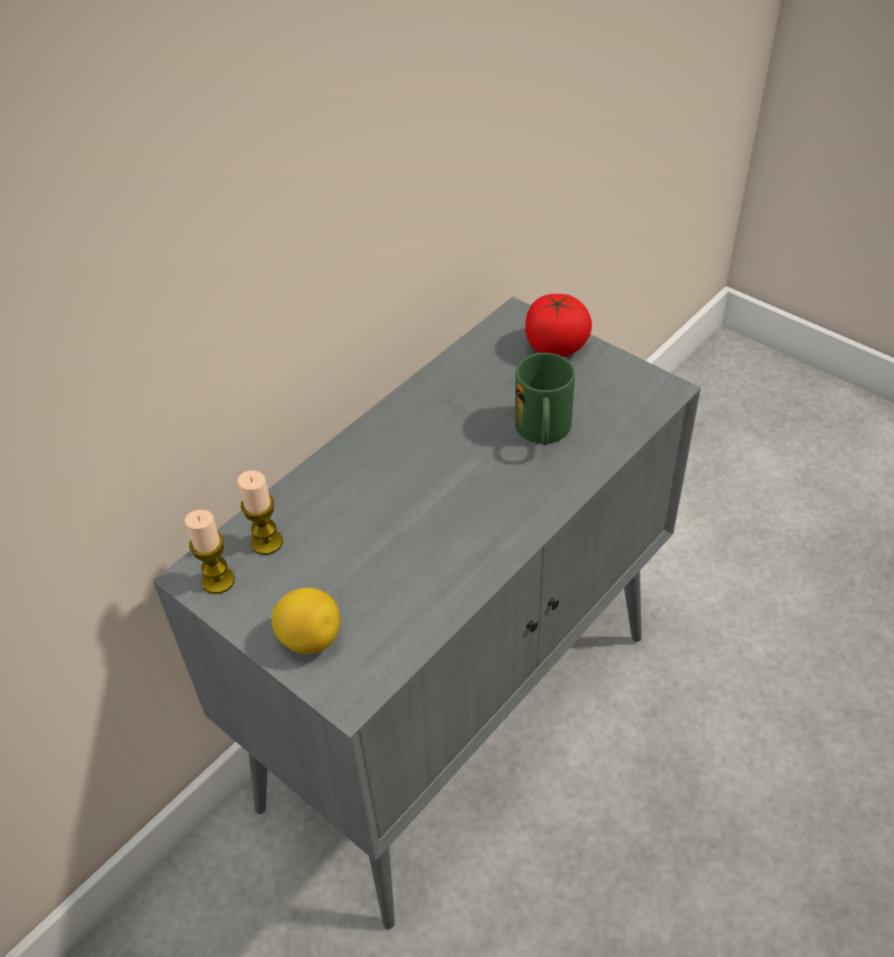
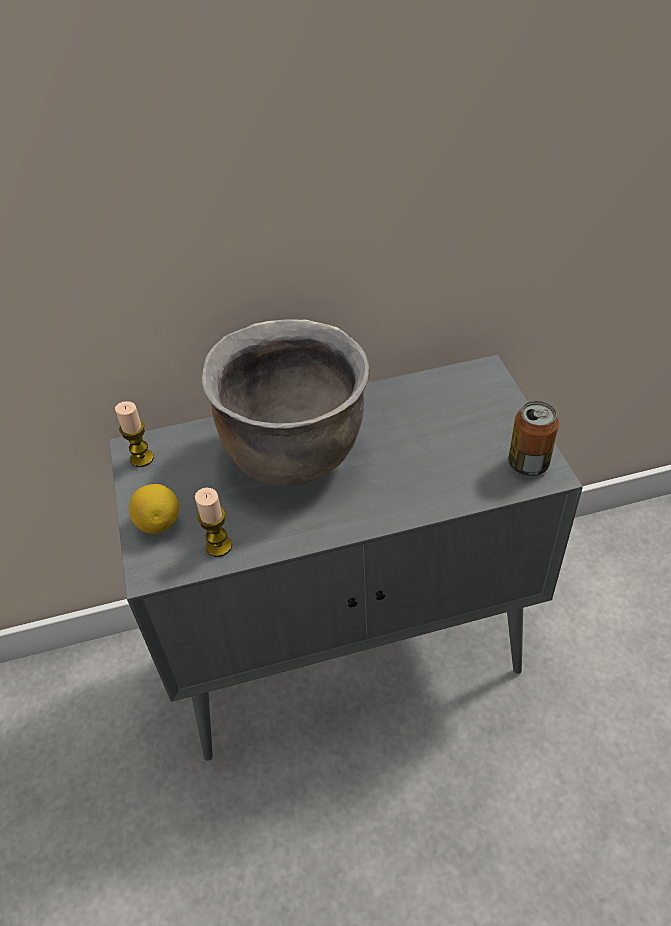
camera: 35 degrees right, 0 degrees up
(267, 542) = (189, 448): candle -> candle (219, 546)
(393, 488) = (294, 452): none -> brown cooking pot
(544, 432) = (429, 463): green mug -> none
(556, 346) = (495, 405): tomato -> none
(636, 389) = (528, 464): none -> can

